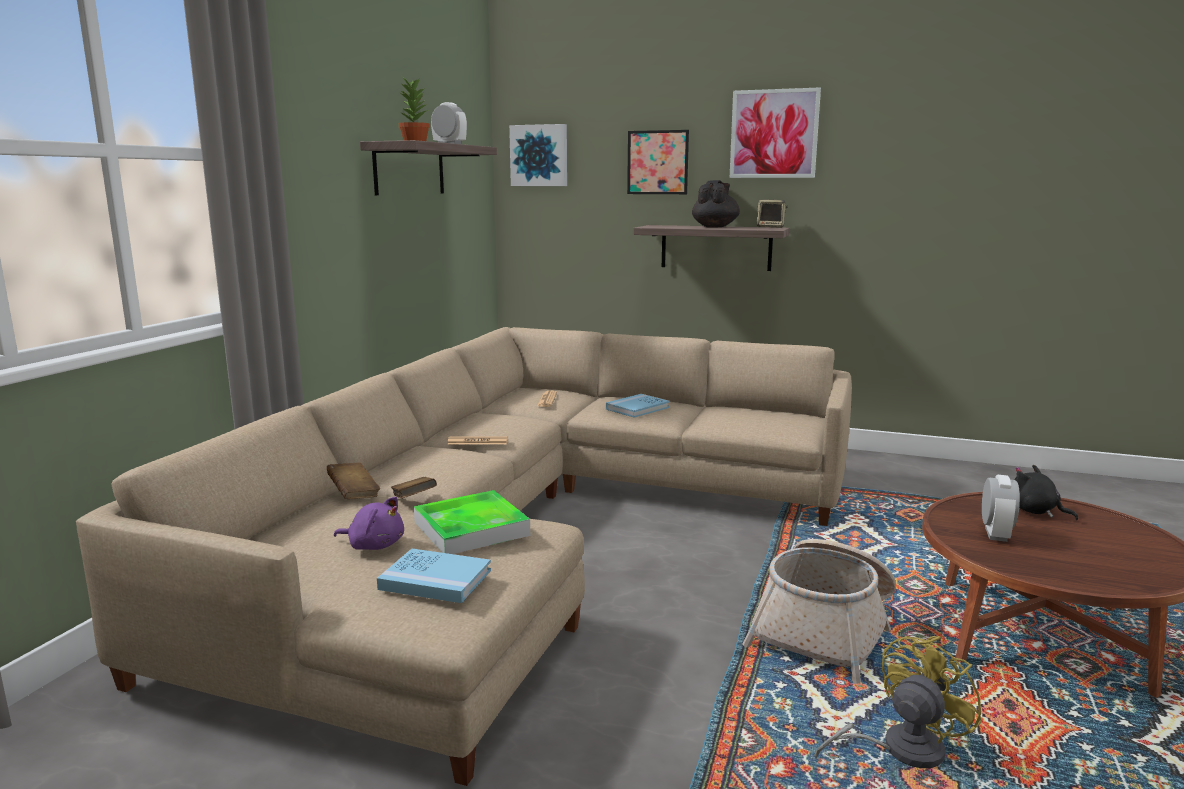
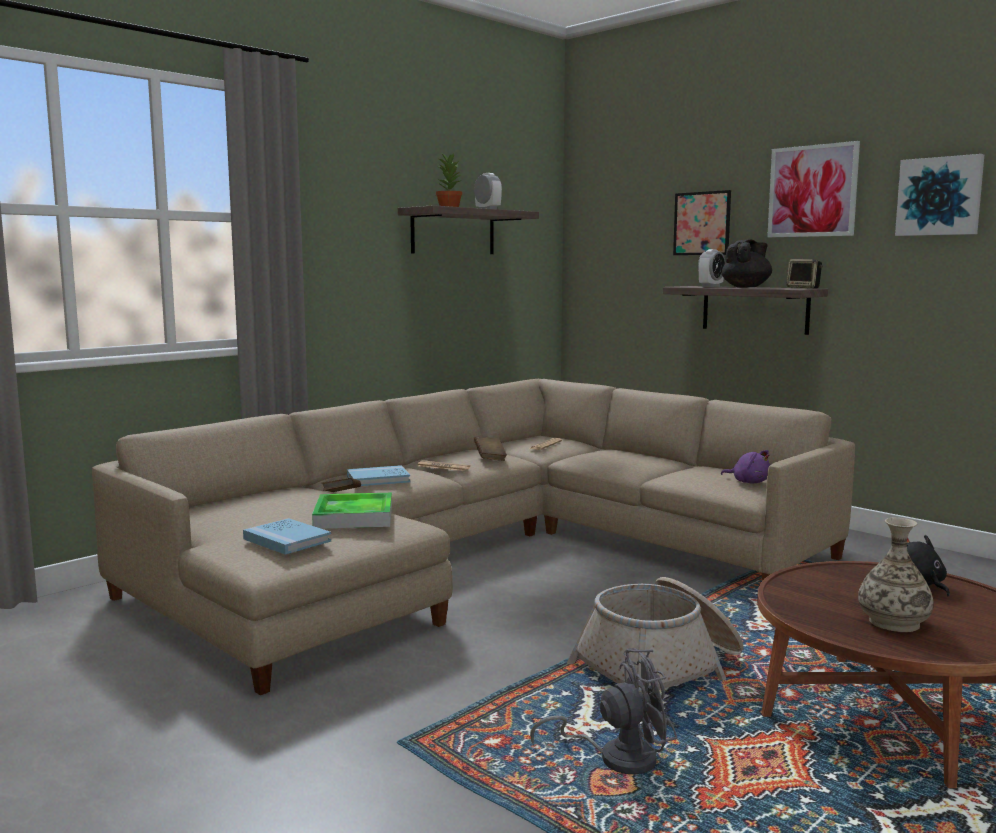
camera: 25 degrees right, 5 degrees down
(353, 493) = (305, 487): brown book -> brown book (490, 458)
(374, 545) = (274, 516): purple plush toy -> purple plush toy (749, 482)
(539, 155) = (600, 219): picture -> picture (939, 196)
(637, 408) = (618, 459): blue book -> blue book (378, 479)
(899, 750) = (616, 757): yellow fan -> grey fan
(995, 534) = (835, 594): alarm clock -> alarm clock (710, 286)
(1075, 556) = (893, 622): none -> vase

